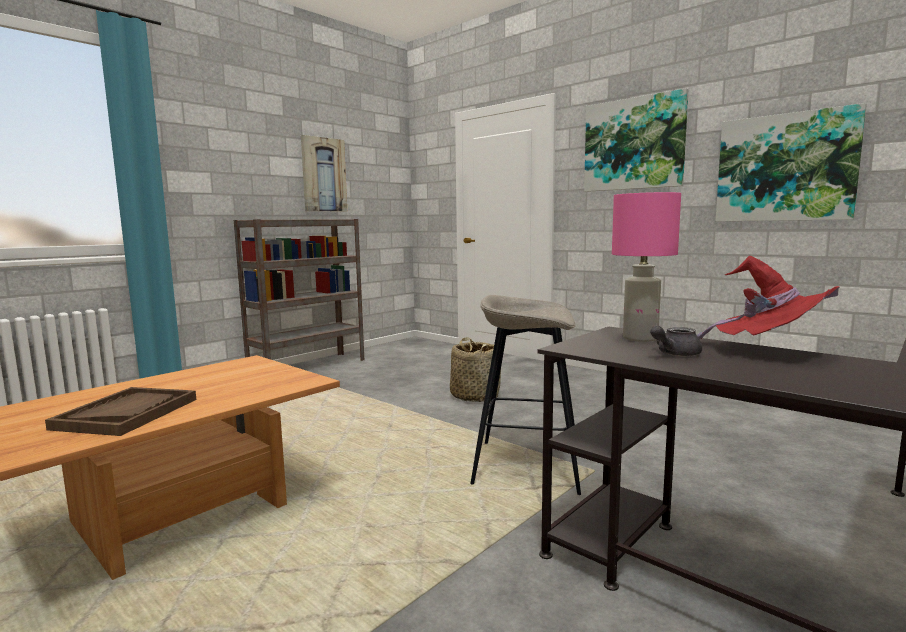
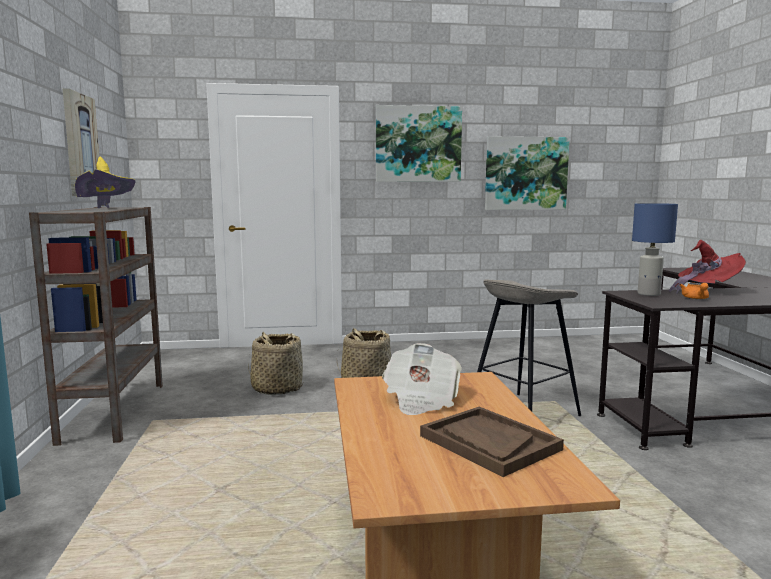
camera: 50 degrees left, 0 degrees up
(223, 380) = (421, 400): none -> newspaper
(303, 219) = (106, 209): none -> yellow hat
(412, 380) = (276, 388): none -> basket
(641, 338) = (649, 294): pink table lamp -> blue table lamp
(673, 354) = (695, 298): grey teapot -> orange teapot

